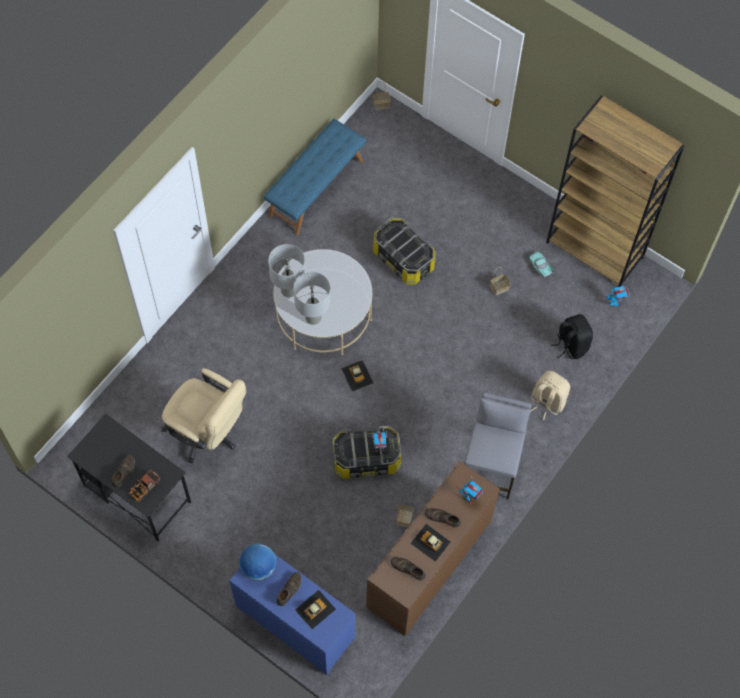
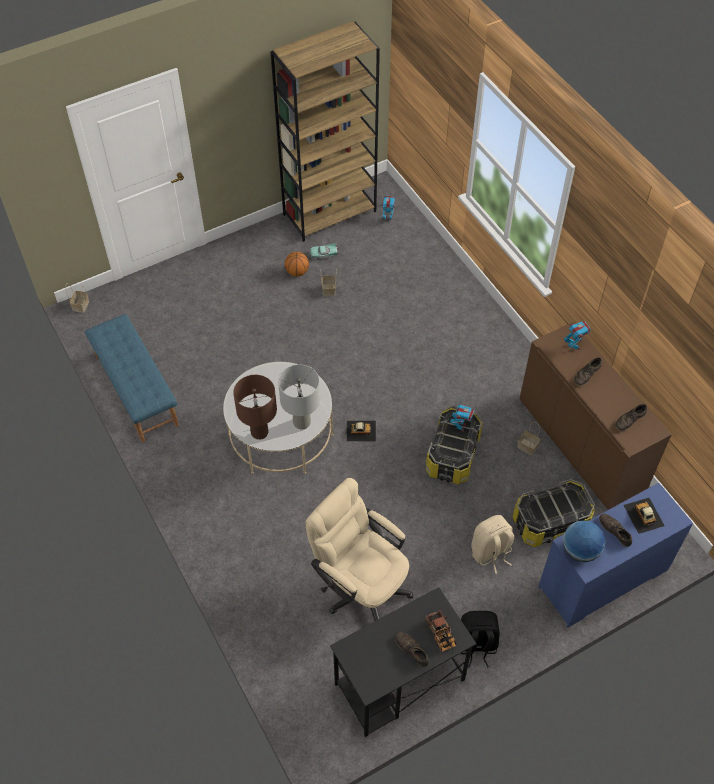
camera: 65 degrees left, 10 degrees down
(208, 433) = (360, 586): beige office chair -> beige office chair turned 105 degrees counterclockwise
(288, 291) = (259, 433): grey table lamp -> brown table lamp
(403, 259) = (257, 349): storage box -> storage box (550, 523)
(430, 542) = (608, 392): toy car -> none
(491, 466) = (503, 361): grey stool -> none
(507, 253) = (297, 272): none -> basketball
(547, 401) = (458, 298): beige backpack -> beige backpack (491, 553)
(570, 345) = (412, 262): black backpack -> black backpack (476, 645)

